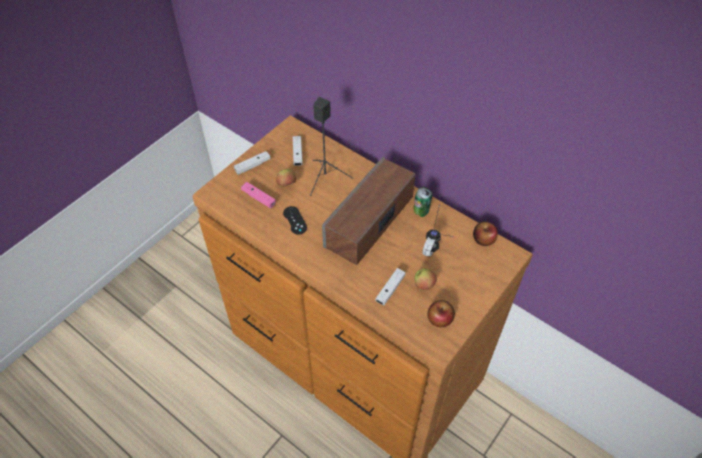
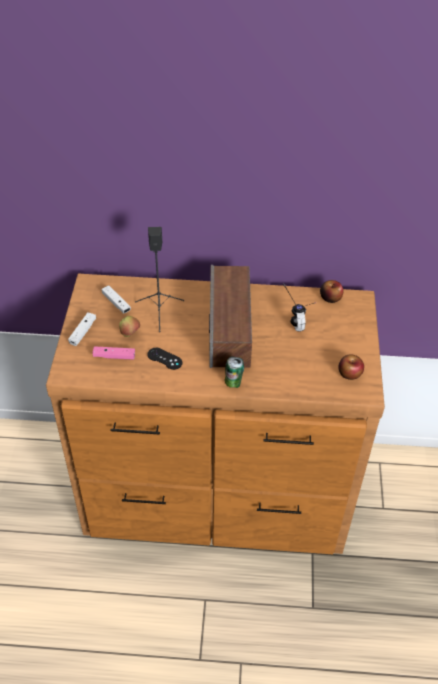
camera: 35 degrees left, 5 degrees down
(390, 289) = (293, 372): white game controller -> none
(421, 211) = (264, 300): can -> can (233, 383)
(424, 285) = (316, 355): apple -> none

